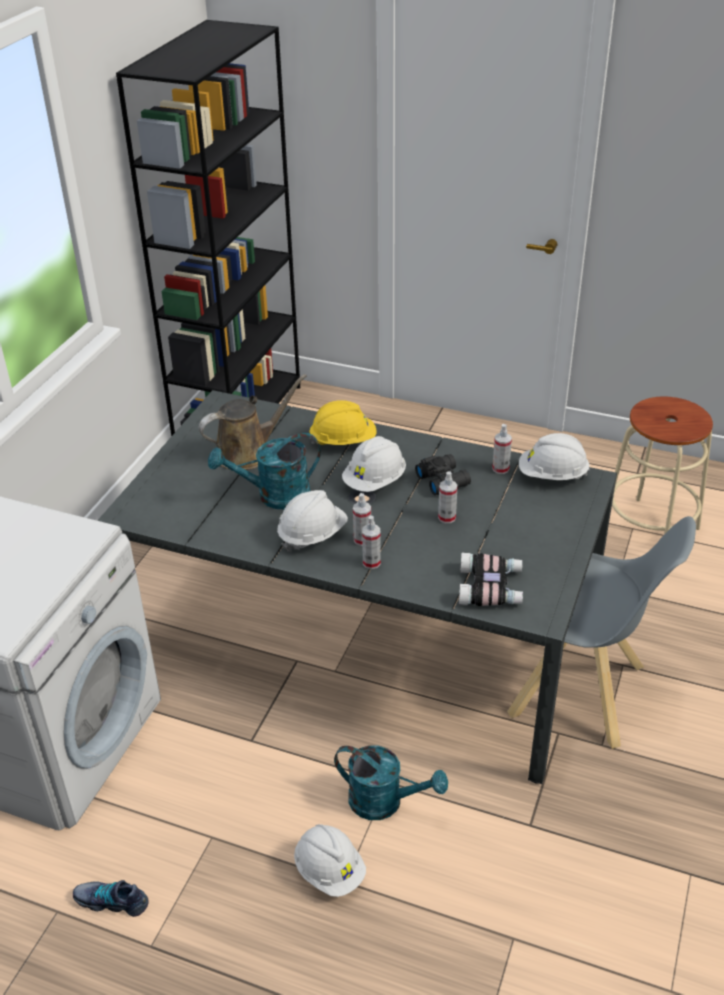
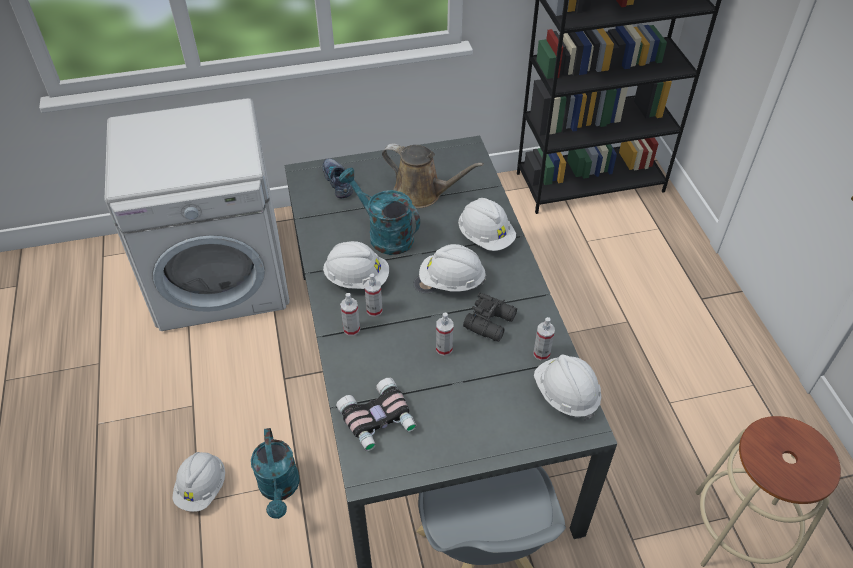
camera: 55 degrees right, 10 degrees up
(112, 901) = (119, 384): shoe -> shoe (338, 181)
(343, 441) = (485, 237): yellow hard hat -> white hard hat

